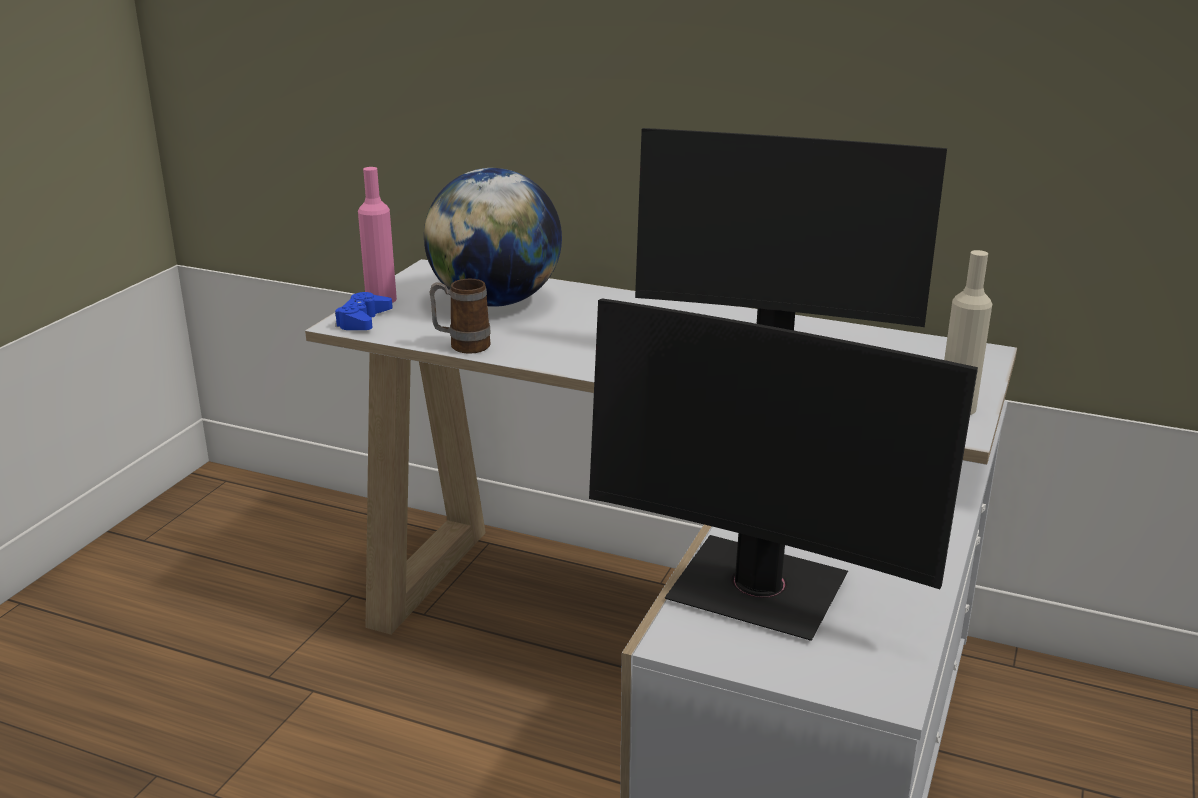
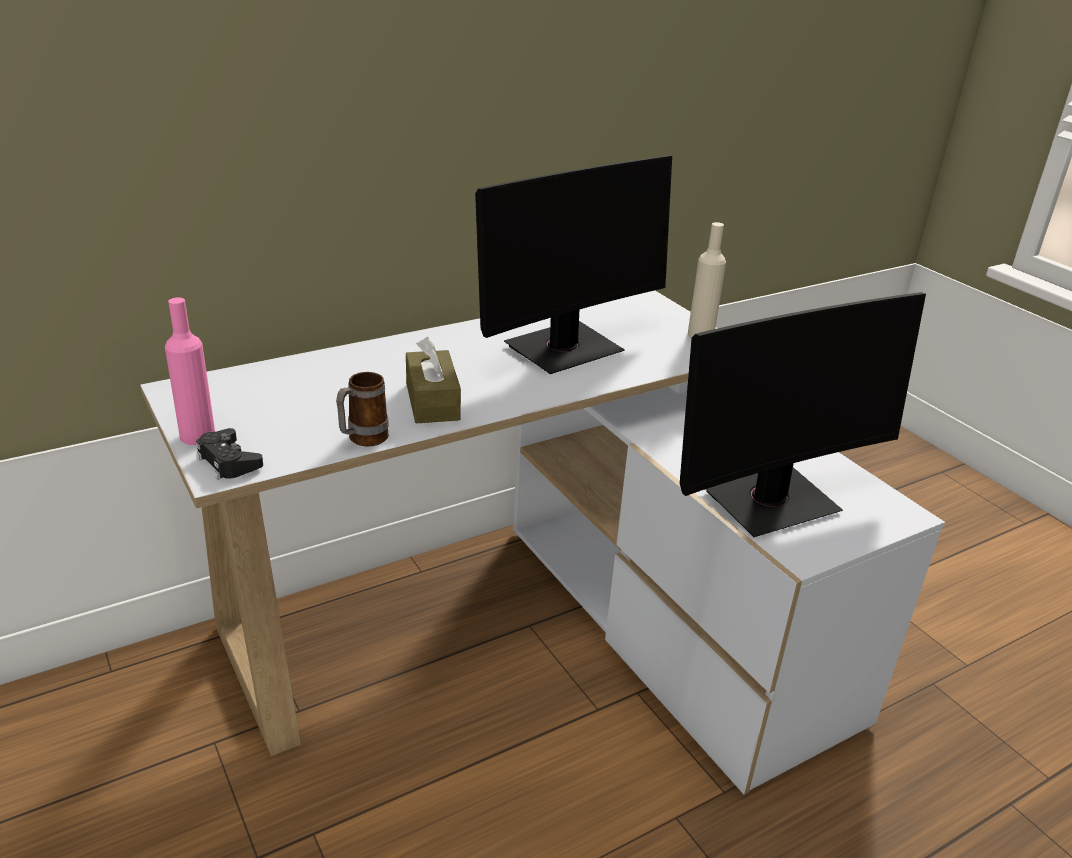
camera: 55 degrees left, 5 degrees up
(363, 320) = (228, 461): blue game controller -> black game controller
(495, 301) = (299, 392): globe -> none
(567, 345) = (432, 401): none -> brown tissue box

